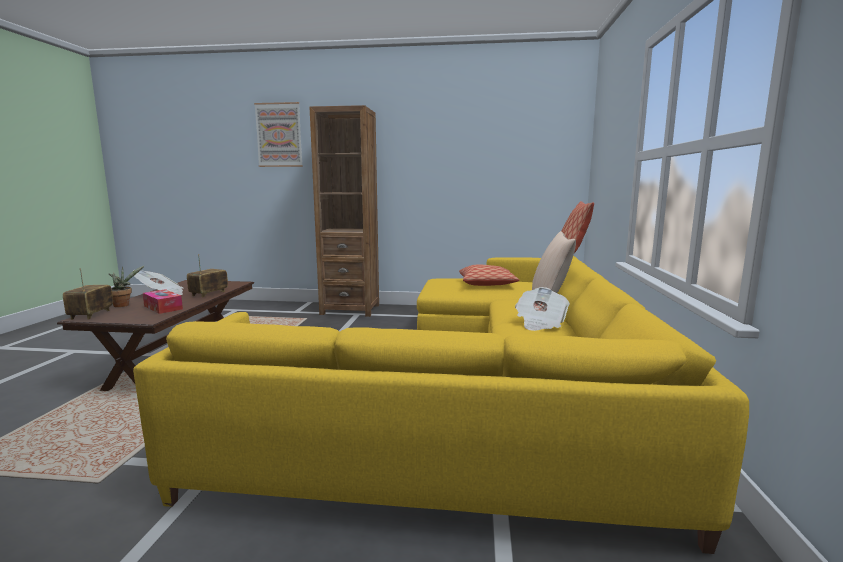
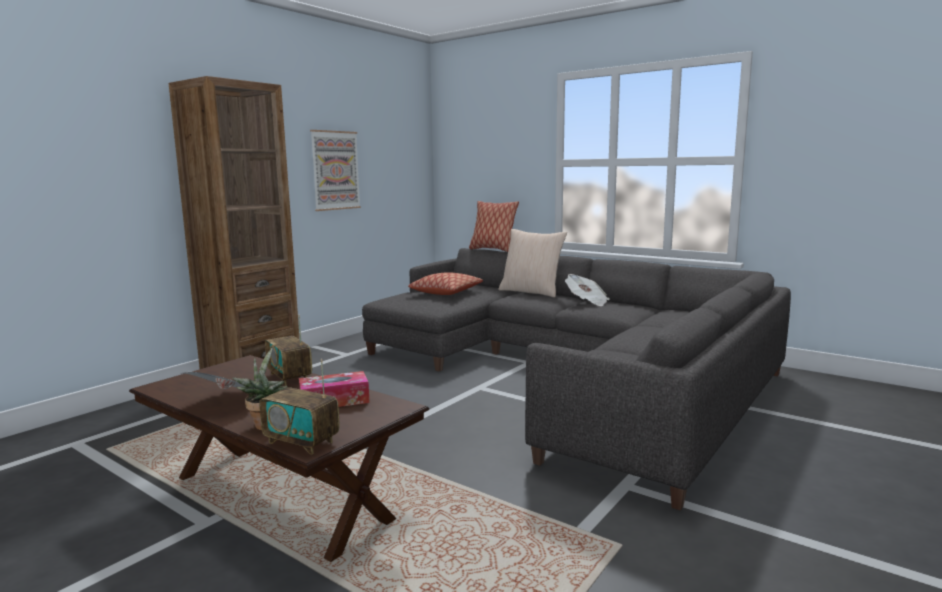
camera: 60 degrees left, 0 degrees up
(279, 135) = (79, 110): picture -> picture (335, 170)
(488, 393) = (573, 372): yellow sofa -> grey sofa

